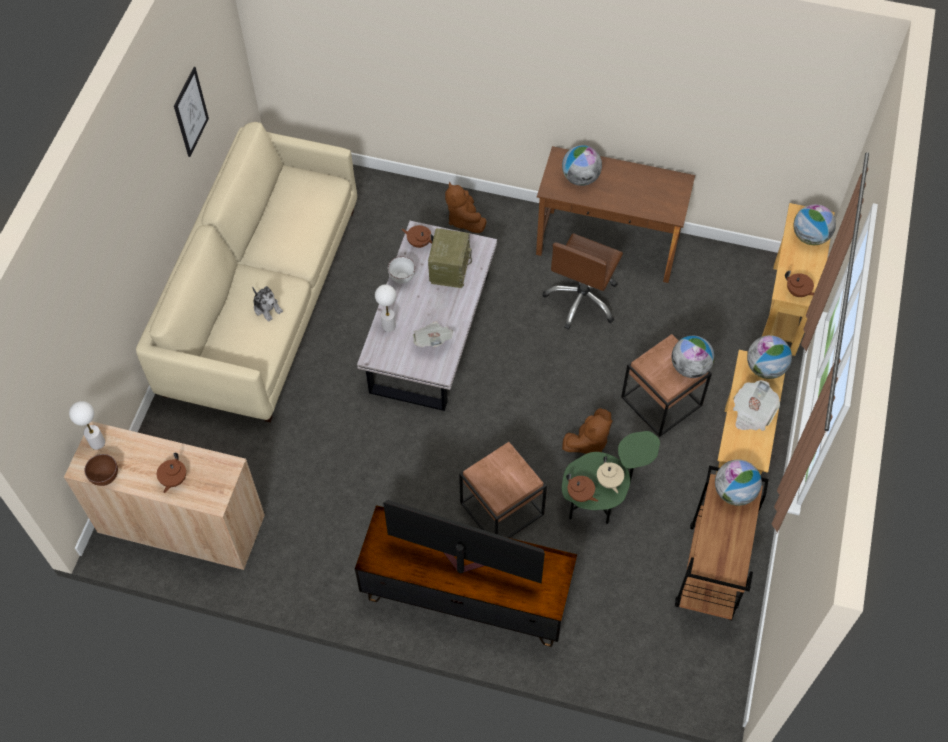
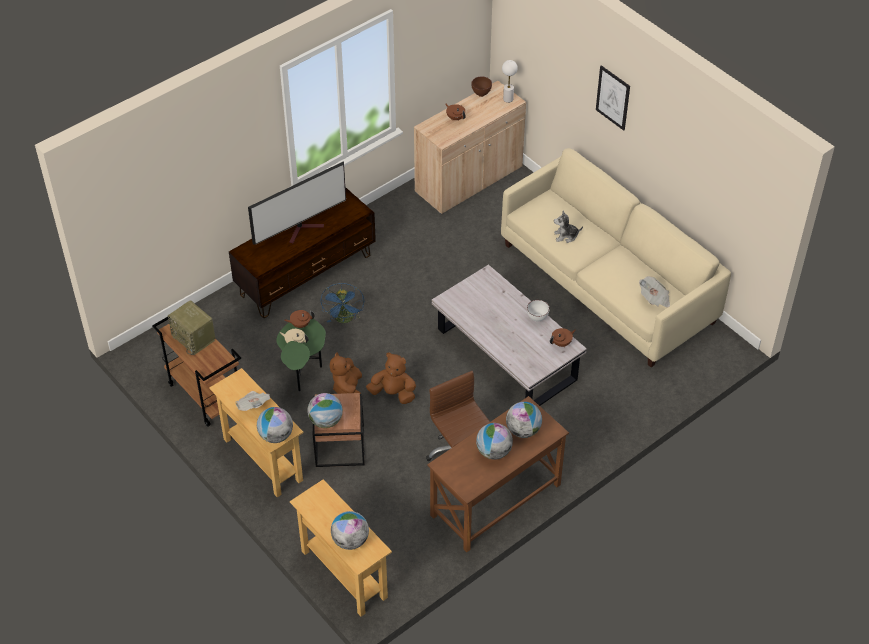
camera: 125 degrees right, 10 degrees down
(191, 112) = (699, 176): picture -> picture (613, 97)
(388, 326) = (504, 293): white table lamp -> none
(433, 340) = (473, 308): newspaper -> newspaper (654, 299)
(449, 269) = (524, 347): radio -> radio (194, 338)
(464, 219) = (592, 427): brown plush toy -> brown plush toy (393, 393)
(501, 508) = (344, 320): brown side table -> blue fan
(734, 492) = (215, 365): globe -> globe (493, 452)
(797, 292) = (313, 497): brown teapot -> none

